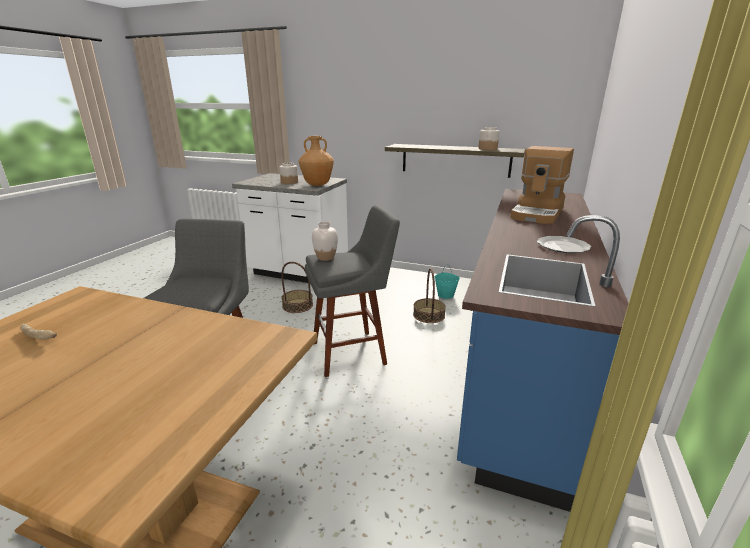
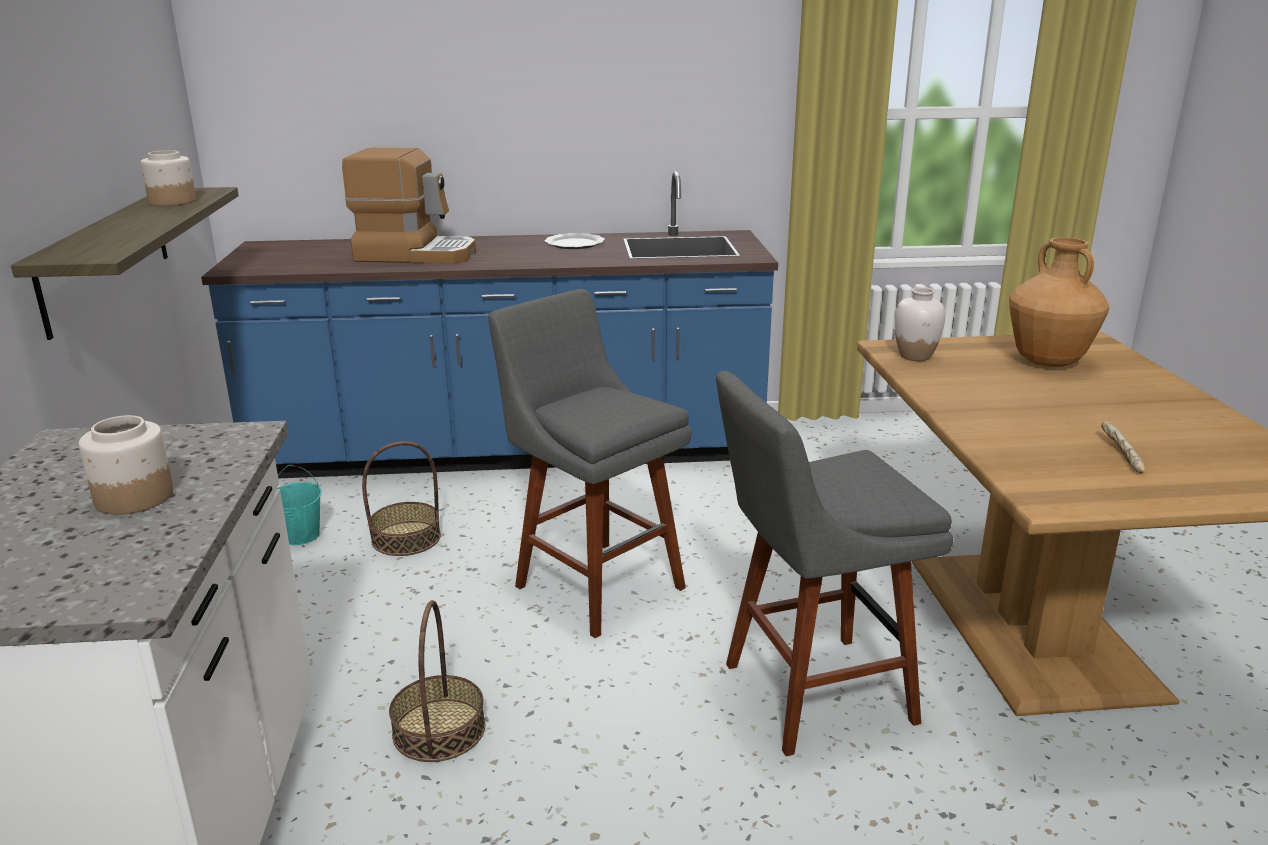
camera: 115 degrees left, 0 degrees up
(317, 185) = (186, 440): brown vase -> brown vase (1047, 362)
(325, 258) = (604, 417): white vase -> white vase (915, 356)

